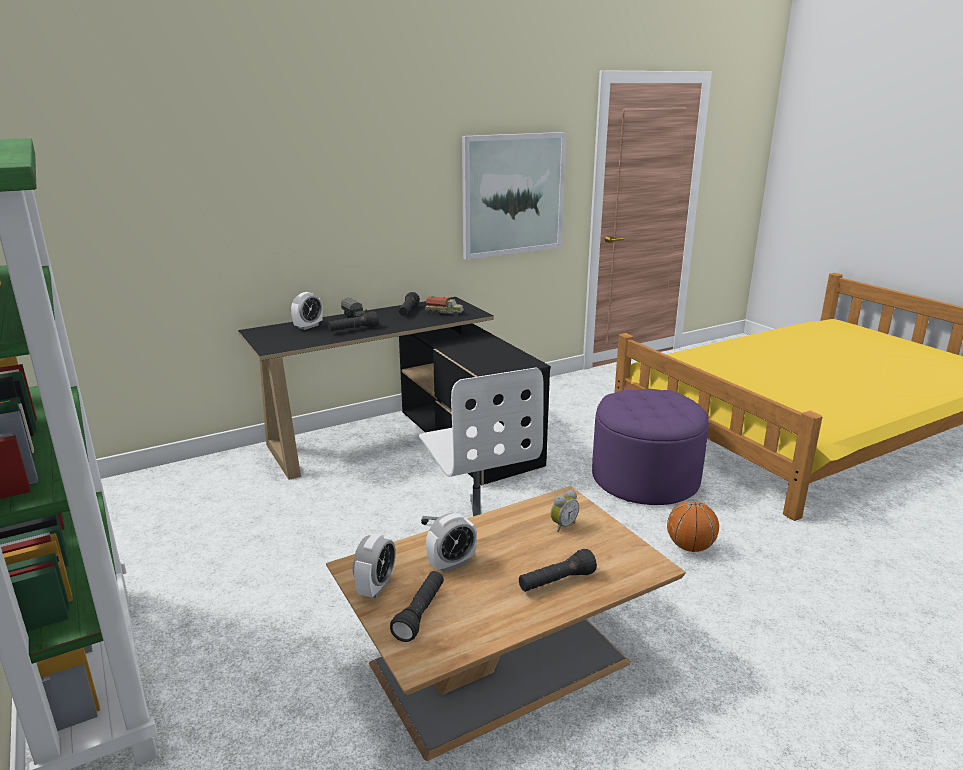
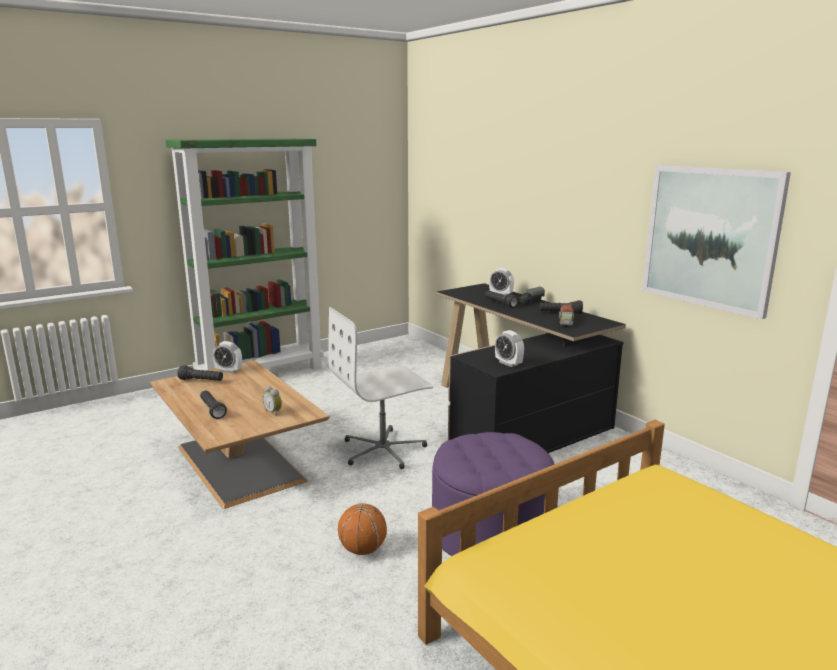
camera: 85 degrees right, 5 degrees down
(452, 563) = (242, 385): alarm clock -> alarm clock (508, 363)

